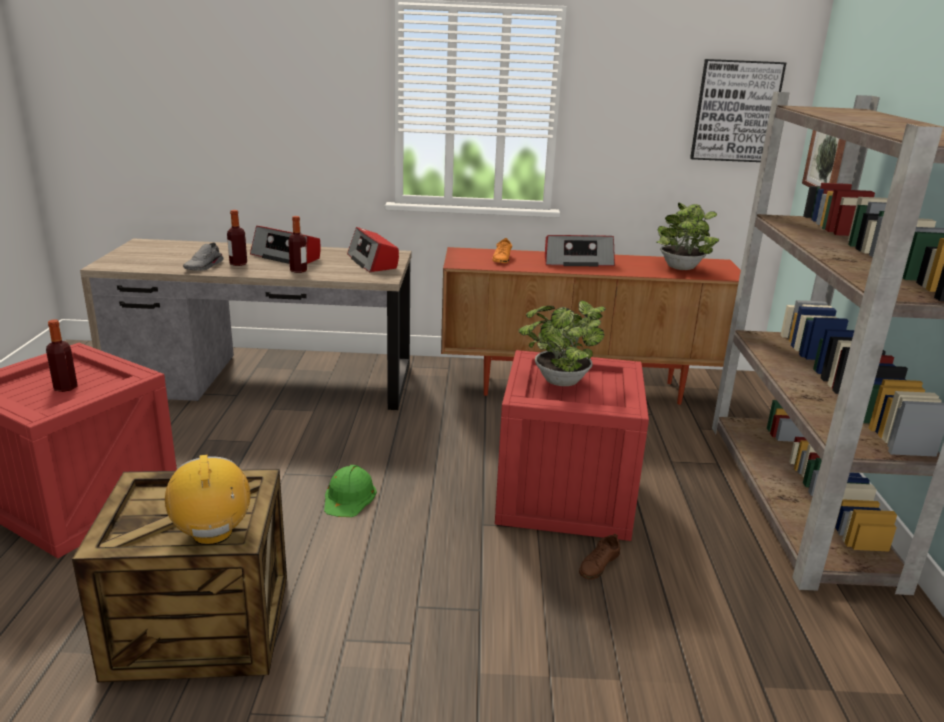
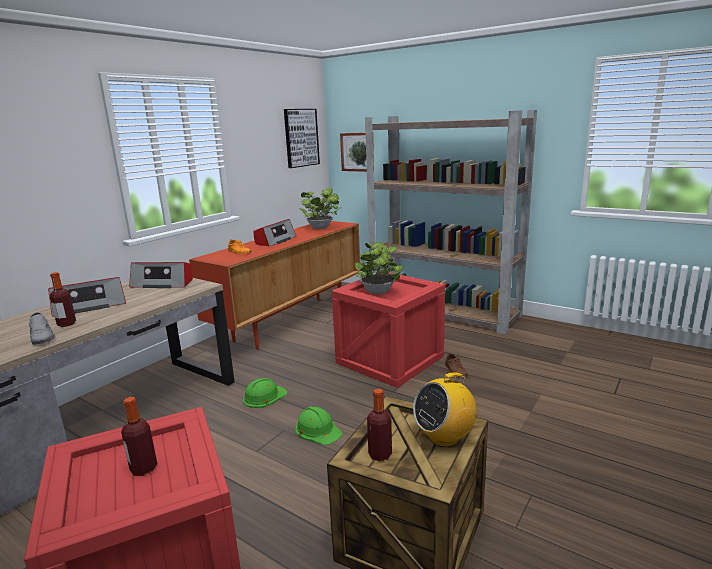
camera: 55 degrees left, 5 degrees down
(212, 533) = (444, 437): radio -> radio turned 45 degrees counterclockwise
(298, 270) = (132, 306): bottle -> bottle (380, 454)
(387, 439) = (264, 396): none -> green hard hat

